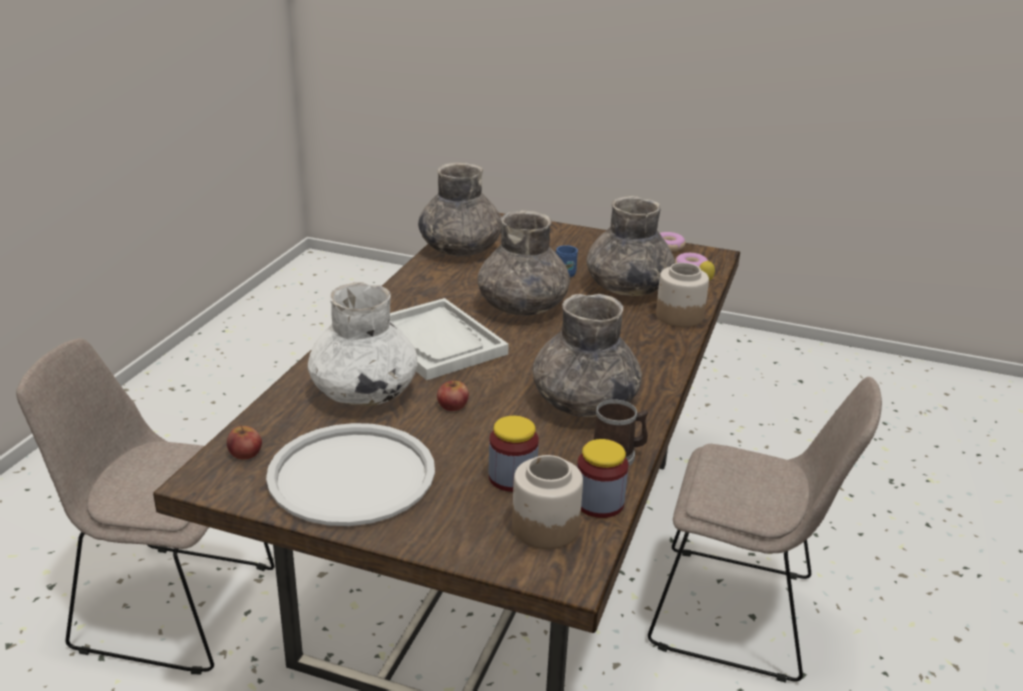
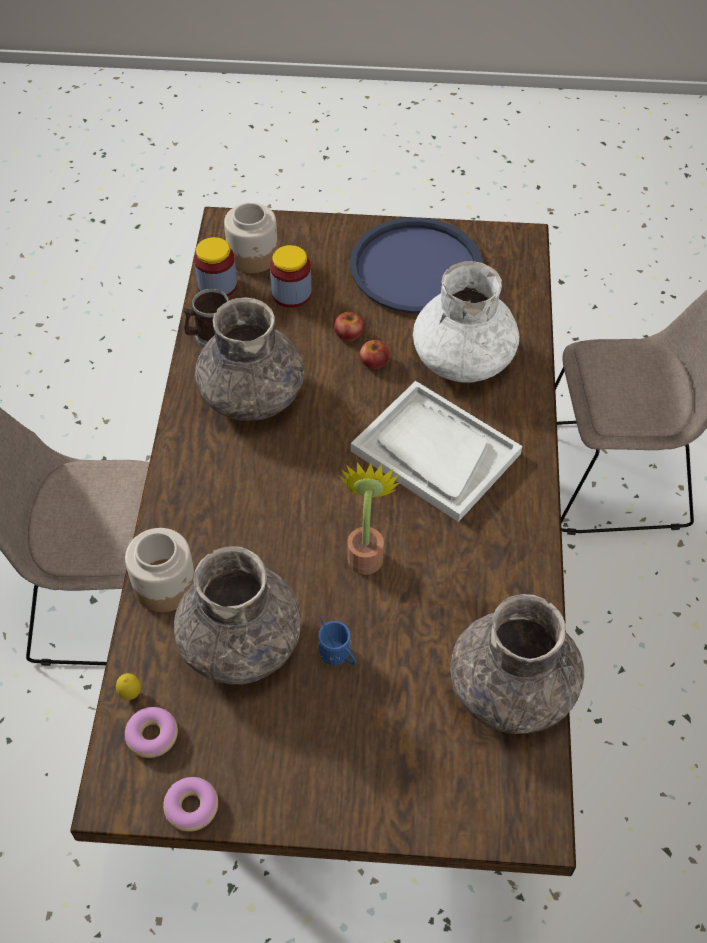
camera: 165 degrees right, 25 degrees up
(245, 453) = (512, 269): apple -> apple (348, 333)
(351, 475) = (416, 267): white tray -> blue tray
(523, 306) = (365, 552): grey vase -> potted plant

